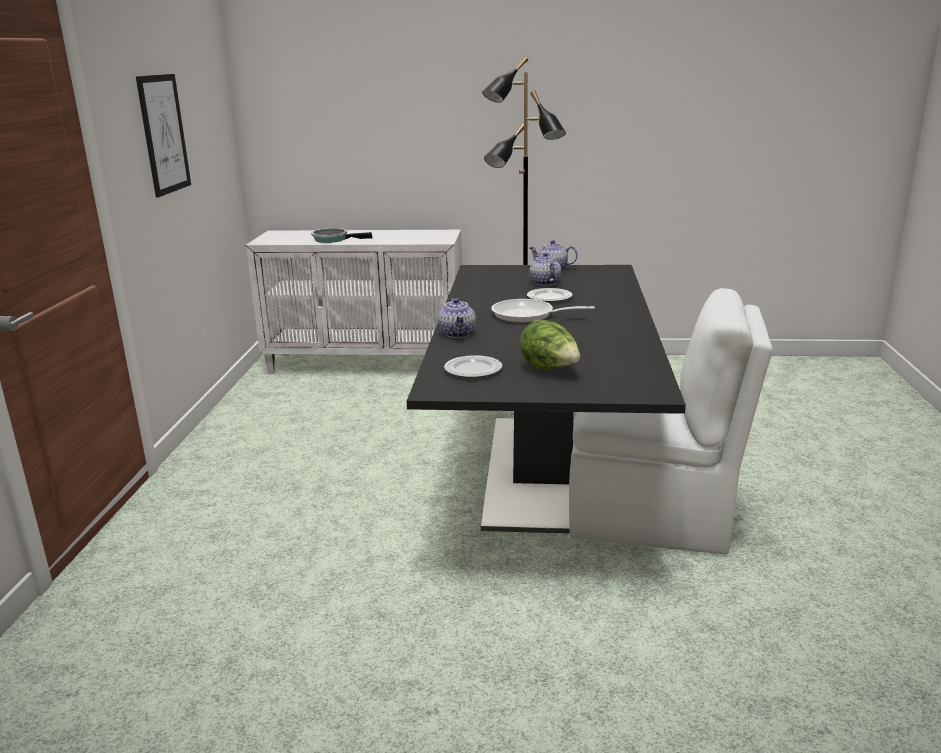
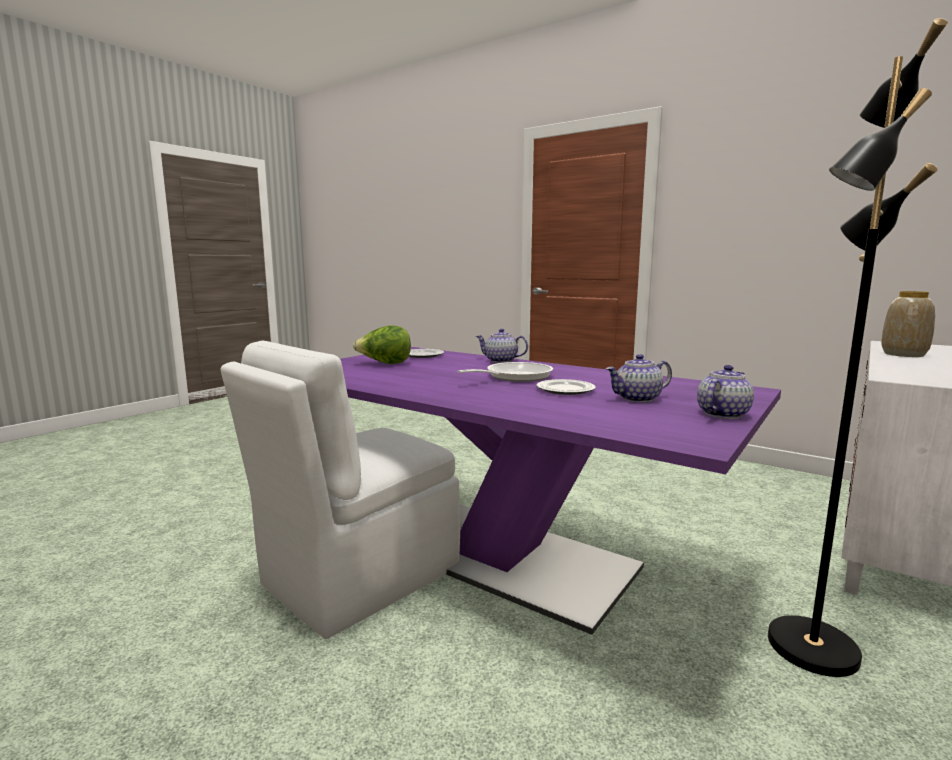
camera: 120 degrees right, 10 degrees down
(164, 134) = (765, 213): picture -> none
(333, 239) = (904, 354): frying pan -> vase
(543, 472) = (501, 556): black dining table -> purple dining table
(544, 283) = (637, 398): teapot -> teapot turned 150 degrees clockwise

